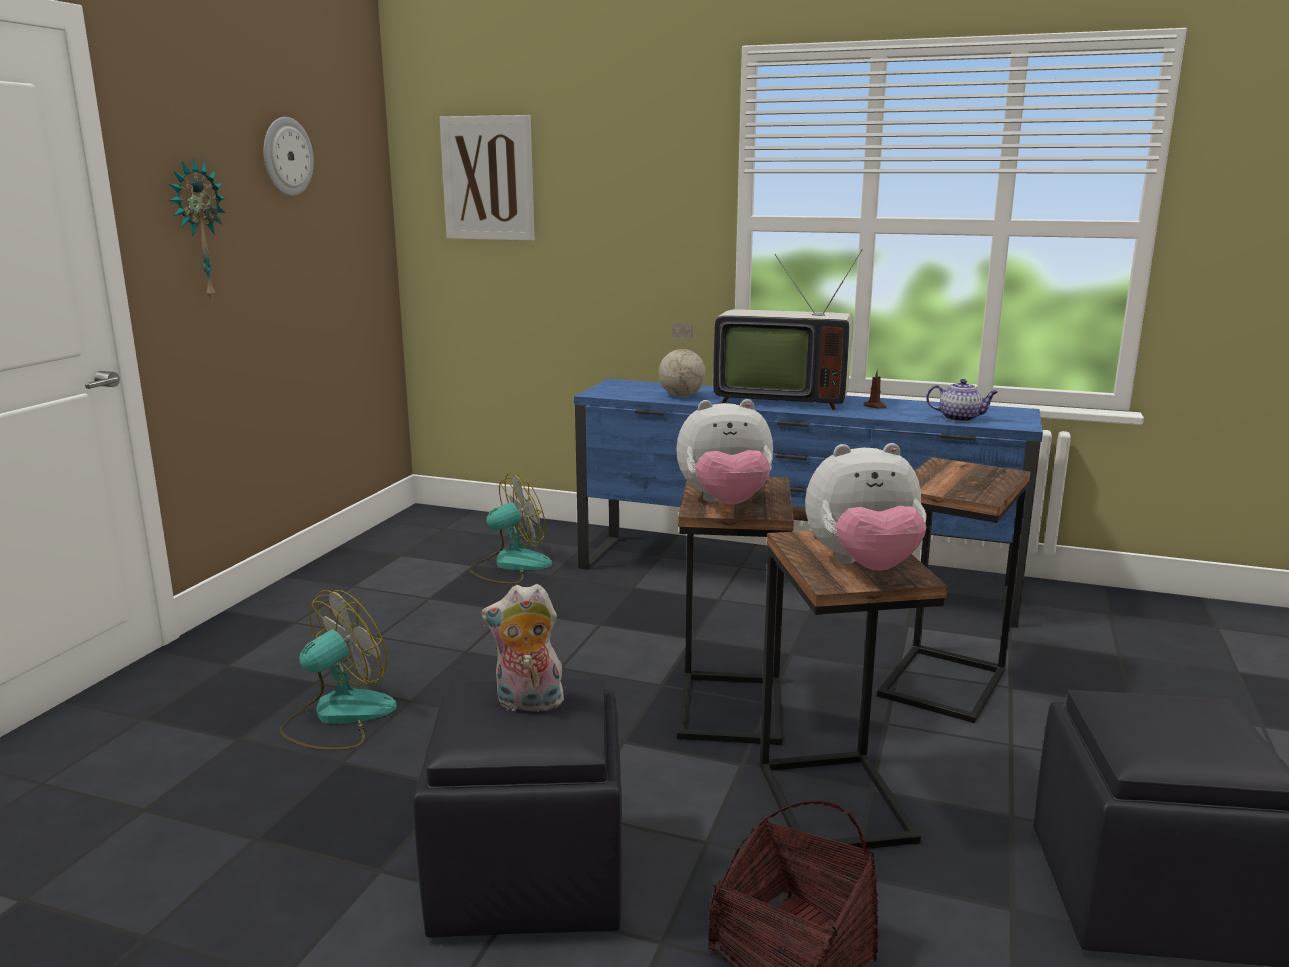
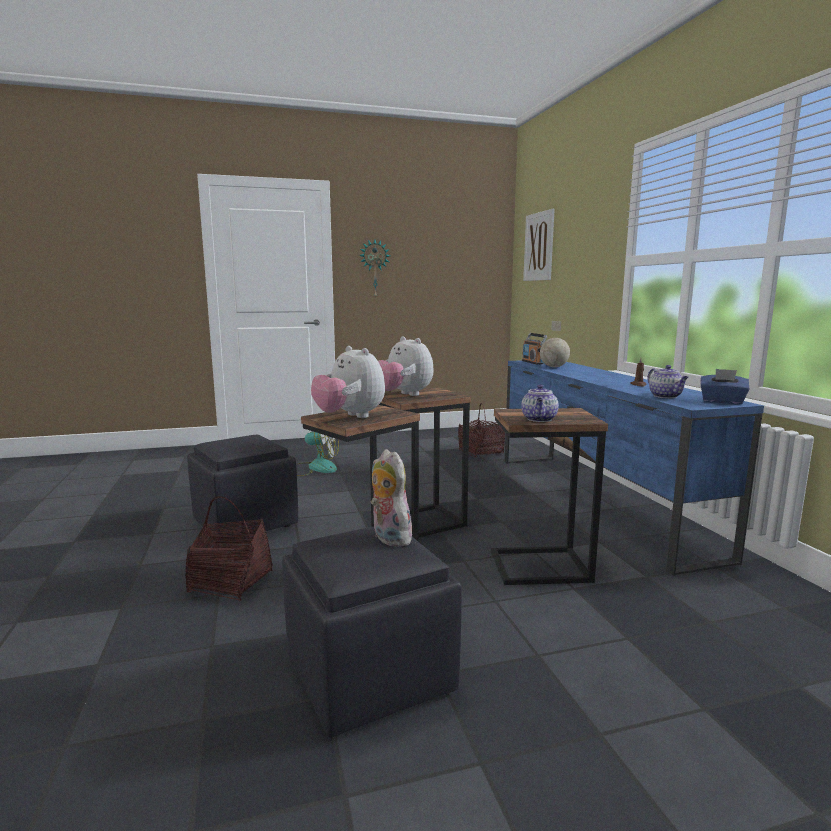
camera: 55 degrees right, 5 degrees down
(286, 156) = (434, 238): wall clock -> none
(510, 565) = (481, 452): fan -> basket
(527, 704) = (244, 442): plush toy -> plush toy (388, 538)
(620, 392) = (533, 362): none -> radio
(779, 399) = (598, 375): television -> none
(984, 487) = (539, 419): none -> teapot
(1010, 413) = (722, 401): none -> blue tissue box

